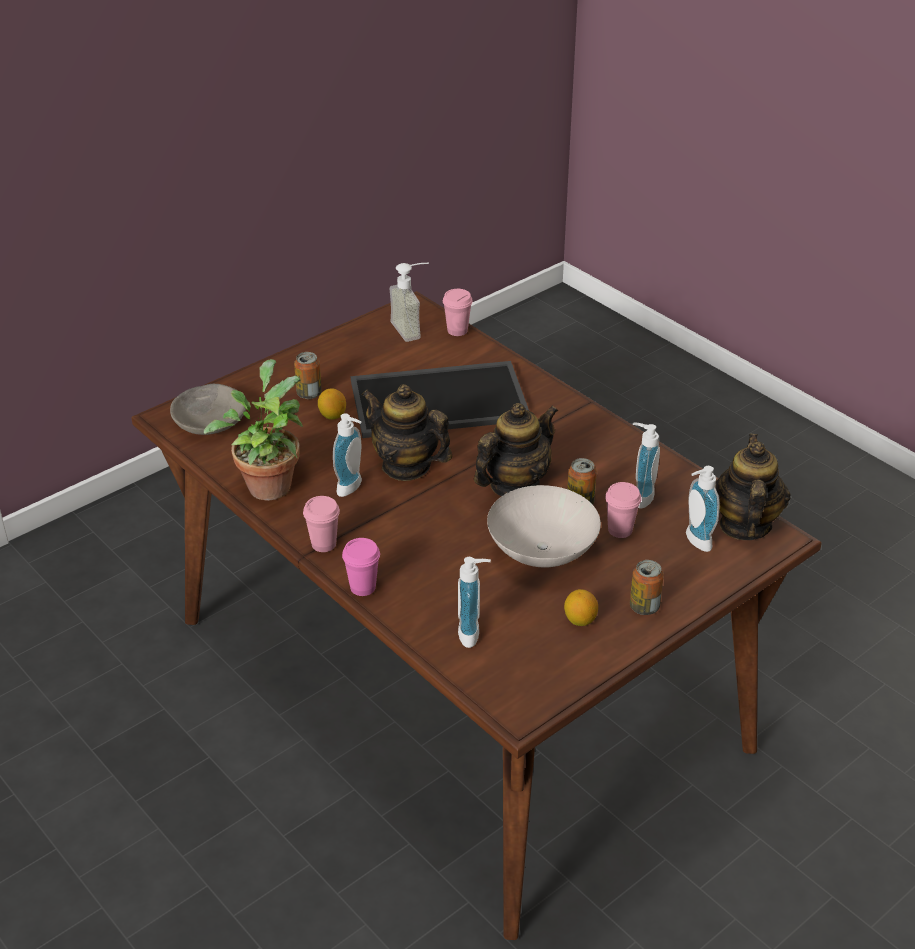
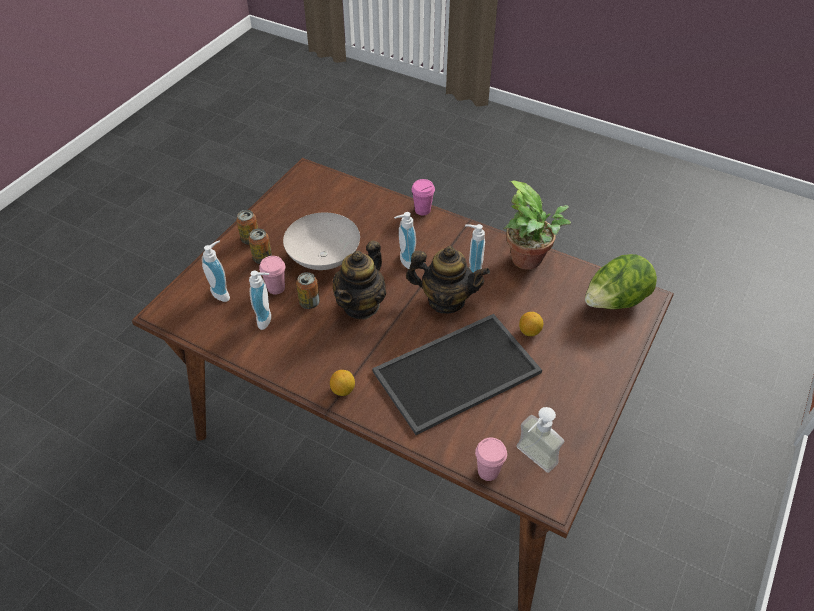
camera: 160 degrees right, 10 degrees up
(210, 419) = (615, 302): grey bowl -> lettuce
(309, 394) = (563, 349): can -> can (262, 258)
(323, 544) = (463, 229): pink cup -> none
(473, 633) = (346, 201): soap dispenser -> soap dispenser (404, 261)
(579, 620) = (287, 222): lemon -> lemon (343, 390)
(744, 525) = (187, 315): teapot -> none

